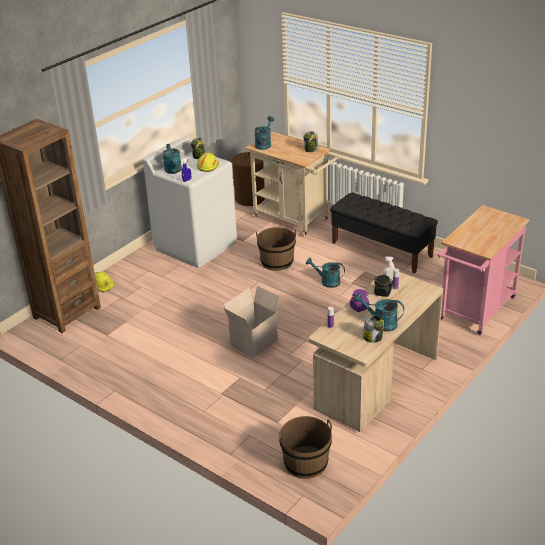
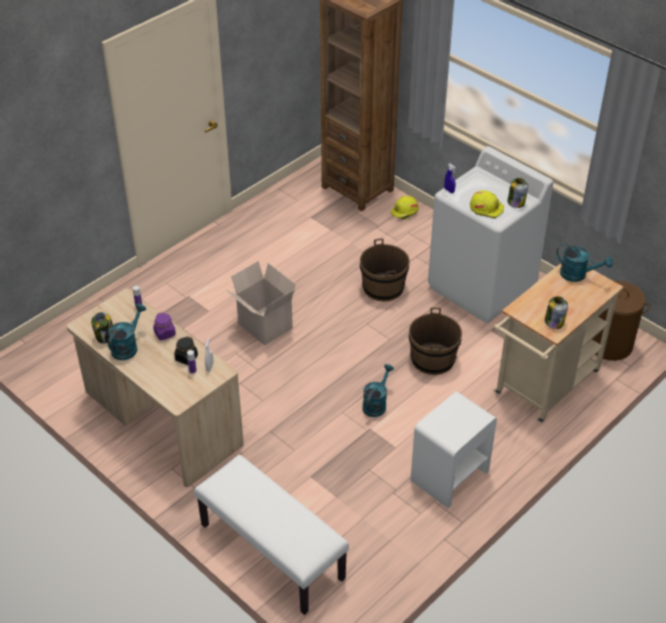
camera: 95 degrees right, 10 degrees up
(174, 171) = (476, 180): turquoise watering can -> none
(305, 462) = (65, 349): brown bucket -> brown bucket (383, 288)
(382, 250) = (449, 476): black bench -> white nightstand
(474, 312) = (270, 552): pink cart -> white bench

